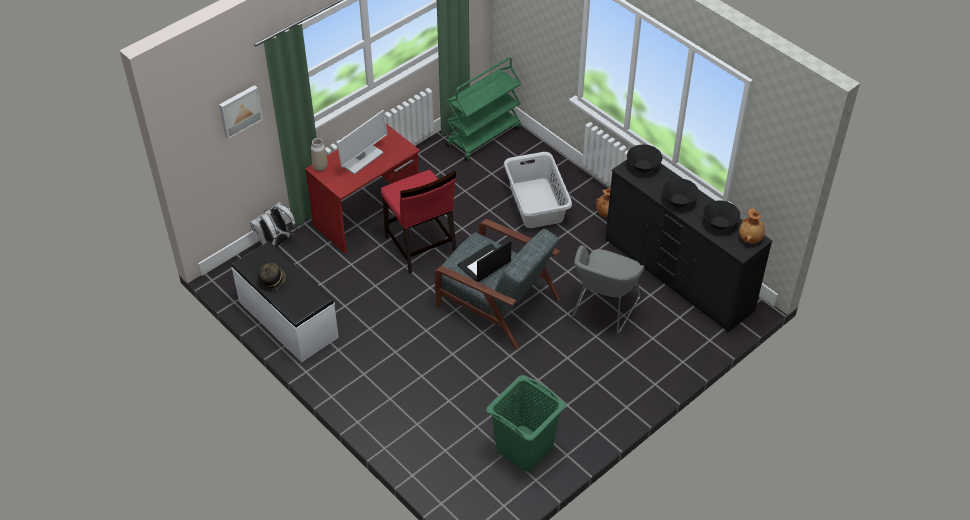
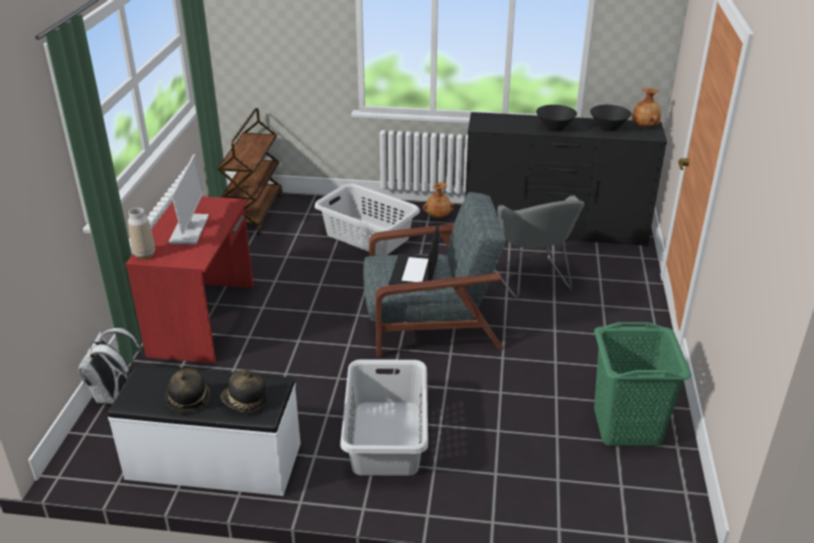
camera: 40 degrees left, 15 degrees down
(239, 110) = (30, 172): picture -> none
(295, 300) = (244, 403): none -> hat
(384, 363) = (385, 438): none -> grey laundry basket
(420, 246) = (295, 317): red chair -> none
(483, 136) = (254, 212): green cart -> brown cart
(643, 167) = (491, 120): black bowl -> none

